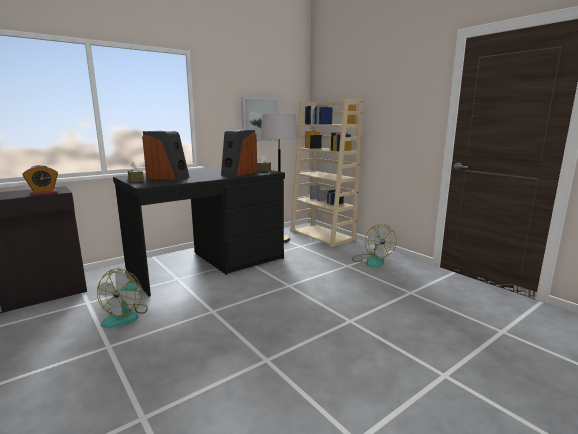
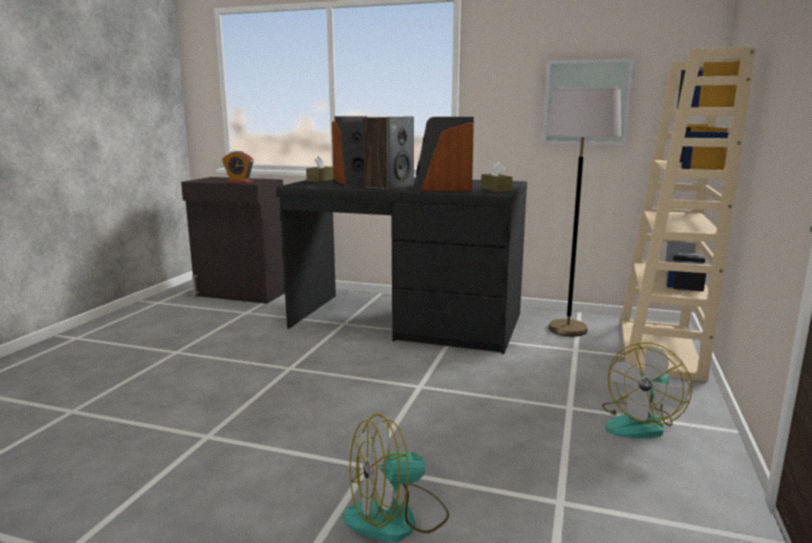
camera: 55 degrees right, 0 degrees up
(126, 316) = (237, 336): fan -> fan (397, 518)
(206, 177) = (389, 187): none -> speaker

